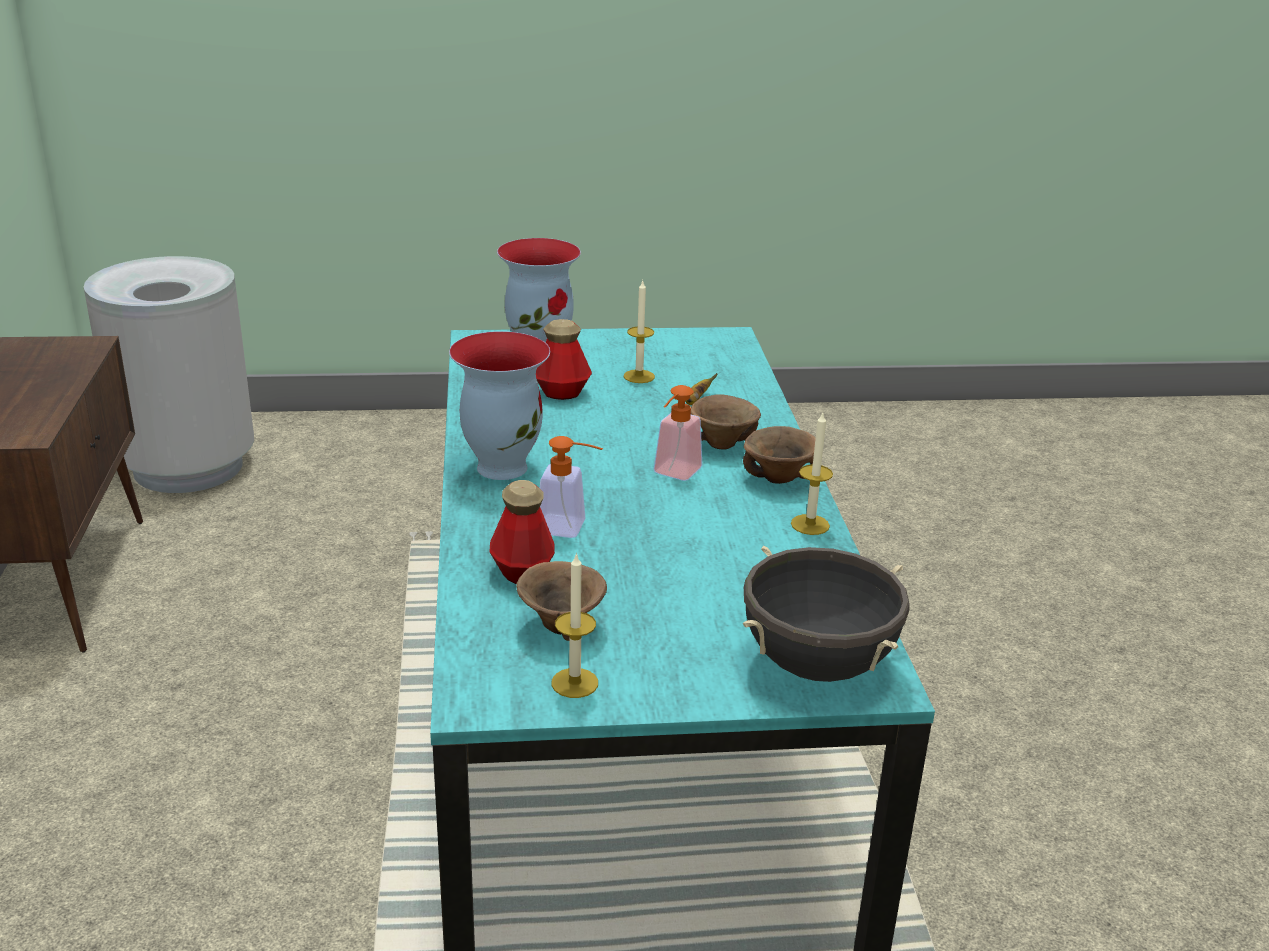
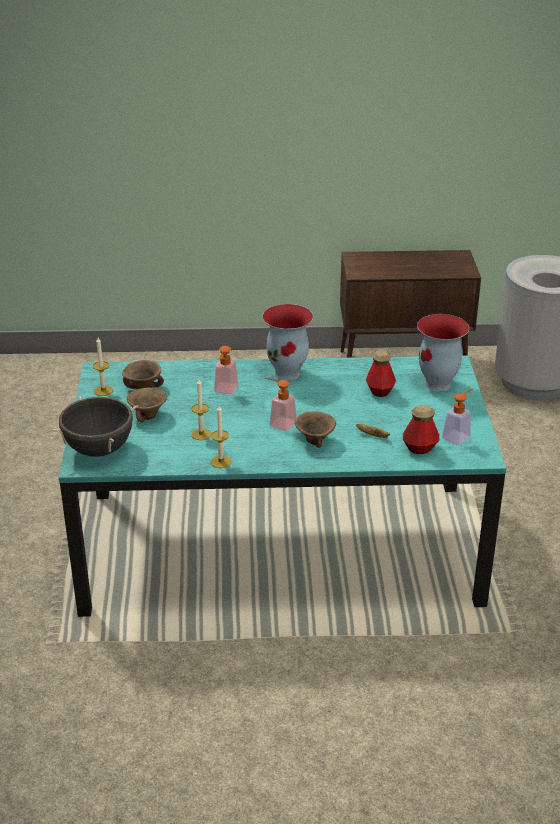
camera: 95 degrees right, 5 degrees up
(522, 572) = (188, 379): bottle -> bottle (420, 448)
(639, 376) = (408, 417): candle -> candle (201, 434)
(682, 347) = (458, 436): none -> soap dispenser
(780, 478) = (272, 457): brown bowl -> brown bowl (148, 416)

